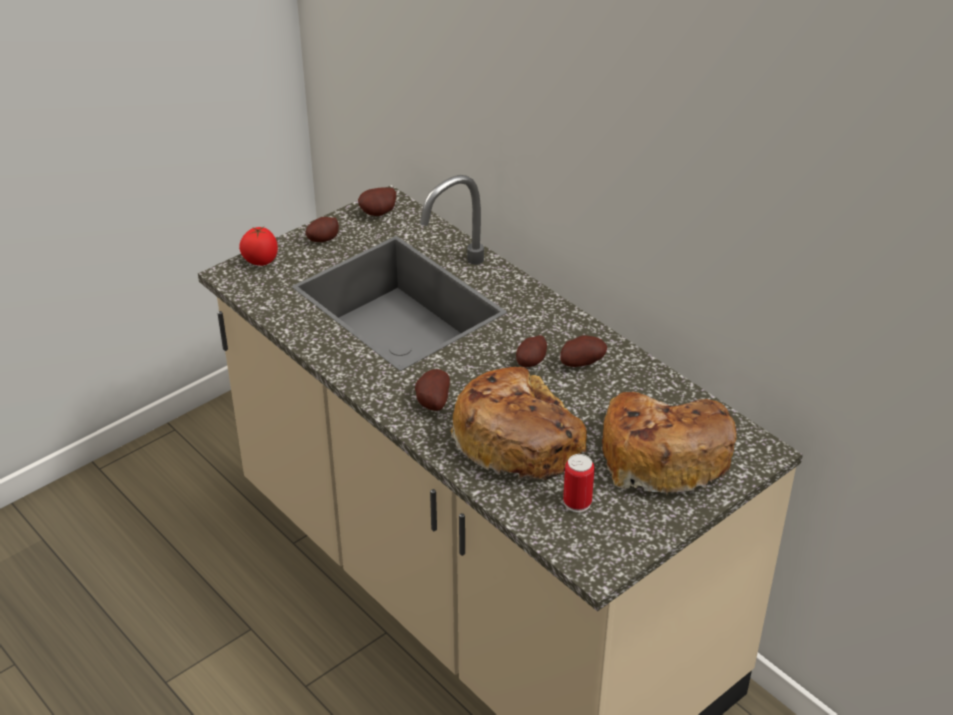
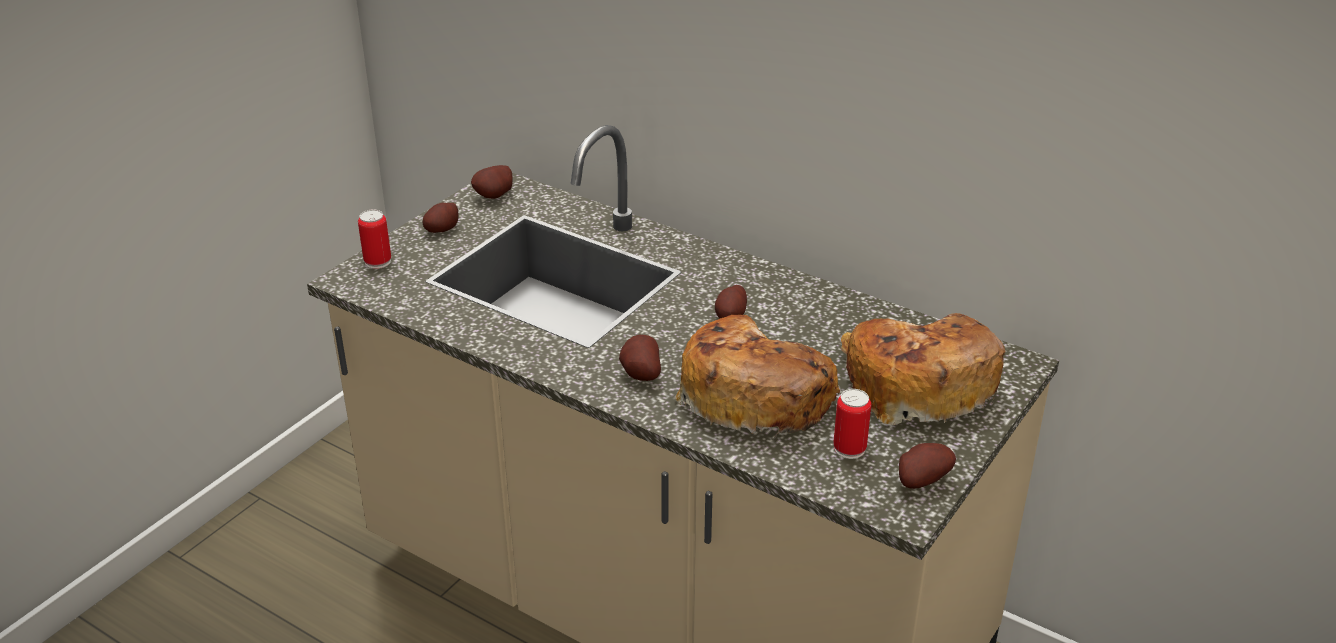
camera: 15 degrees left, 5 degrees down
(260, 261) = (378, 261): tomato -> can
(581, 363) = (785, 309): potato -> potato (920, 480)

